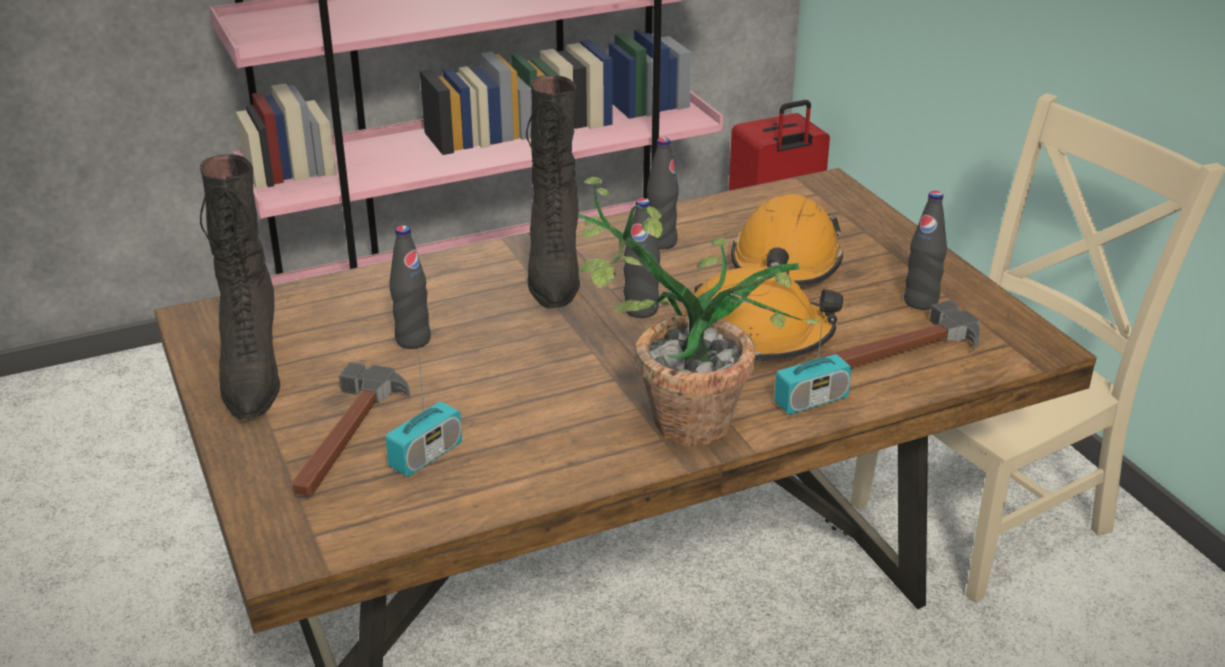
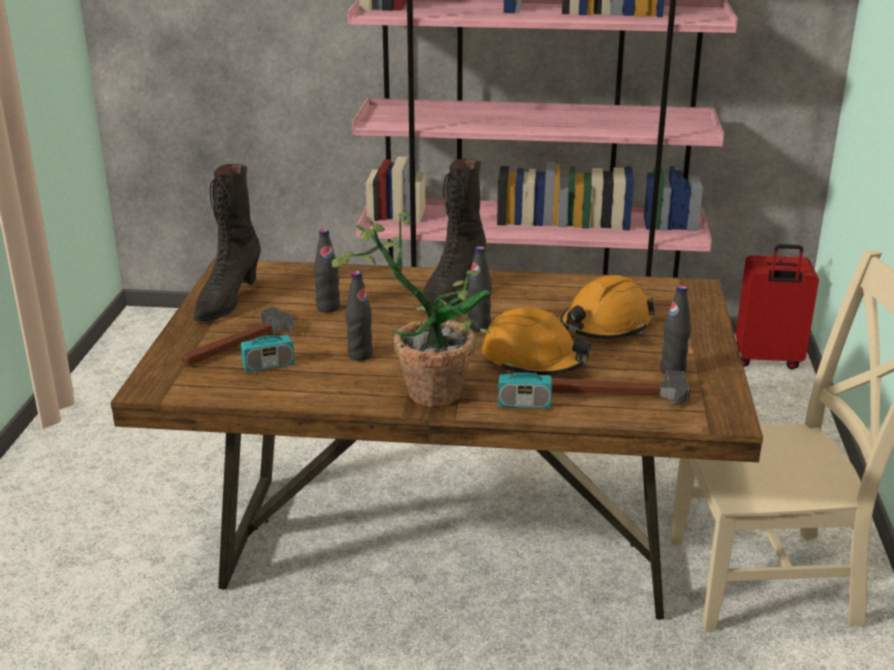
camera: 30 degrees right, 5 degrees down
(661, 242) = (537, 294): black bottle -> black bottle (360, 355)

